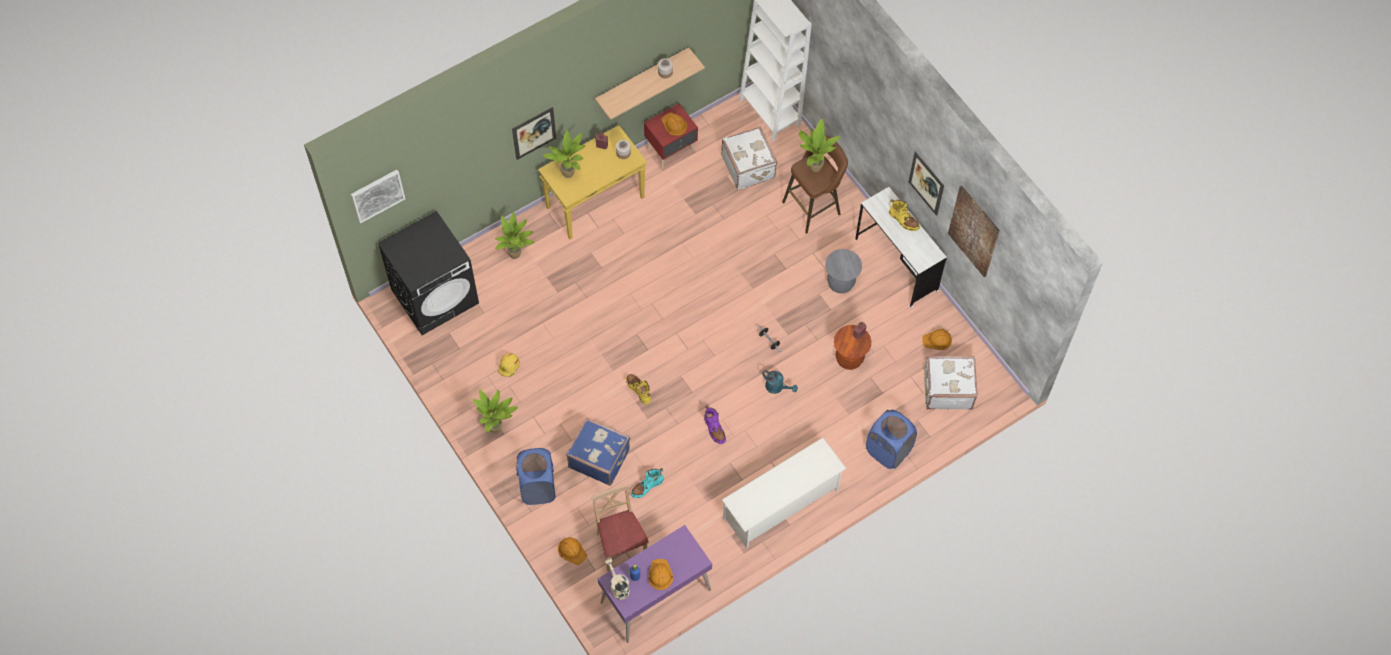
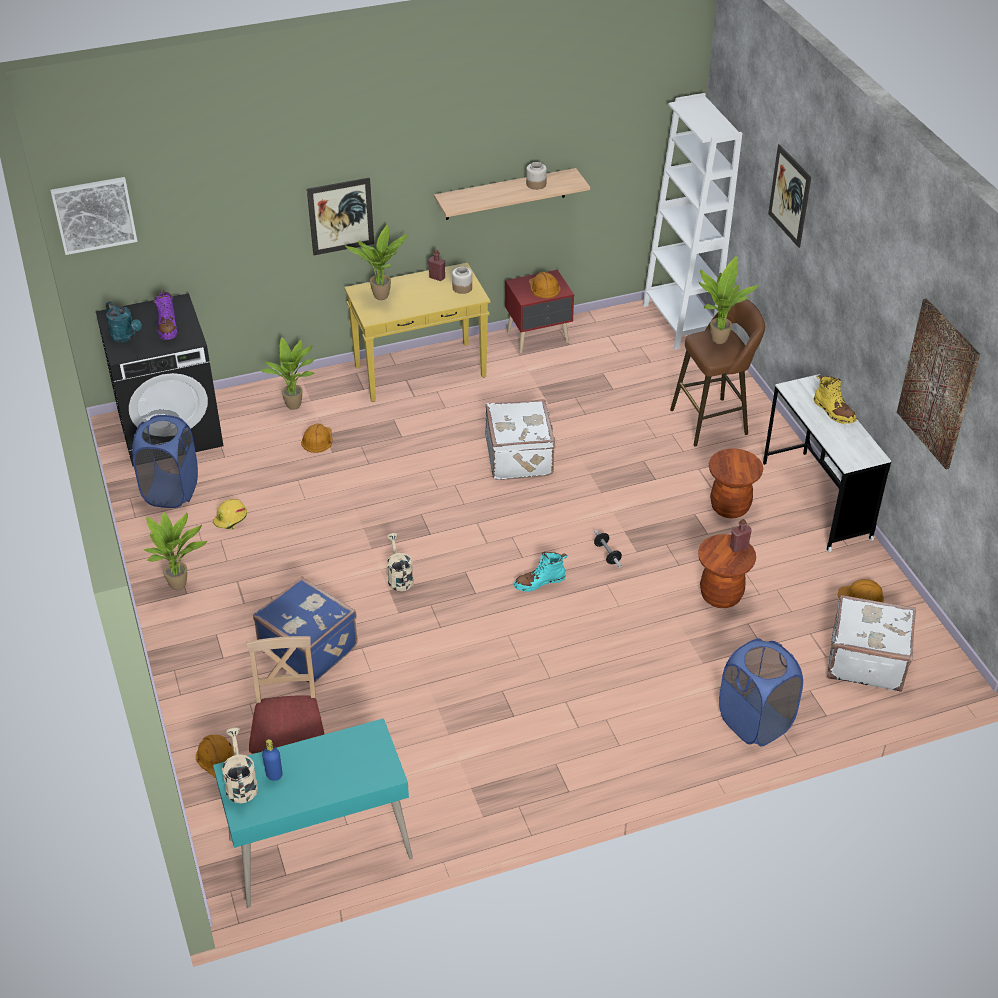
camera: 15 degrees right, 20 degrees down
(538, 487) = (204, 666): blue laundry basket -> blue laundry basket (171, 491)
(638, 390) = (399, 577): yellow boot -> beige watering can
(647, 486) = (365, 696): turquoise boot -> turquoise boot (539, 582)
(656, 597) = (320, 849): purple desk -> turquoise desk
(660, 574) = (316, 780): orange hard hat -> orange hard hat (317, 439)
(714, 429) = (492, 644): purple boot -> purple boot (167, 327)
(749, 166) = (636, 368): white suitcase -> white suitcase (520, 457)
(777, 387) = (603, 610): turquoise watering can -> turquoise watering can (126, 337)
(781, 504) = (564, 761): white shoe rack -> none
(840, 283) = (730, 507): grey stool -> brown stool
(926, 183) = (873, 334): picture -> picture (789, 195)

